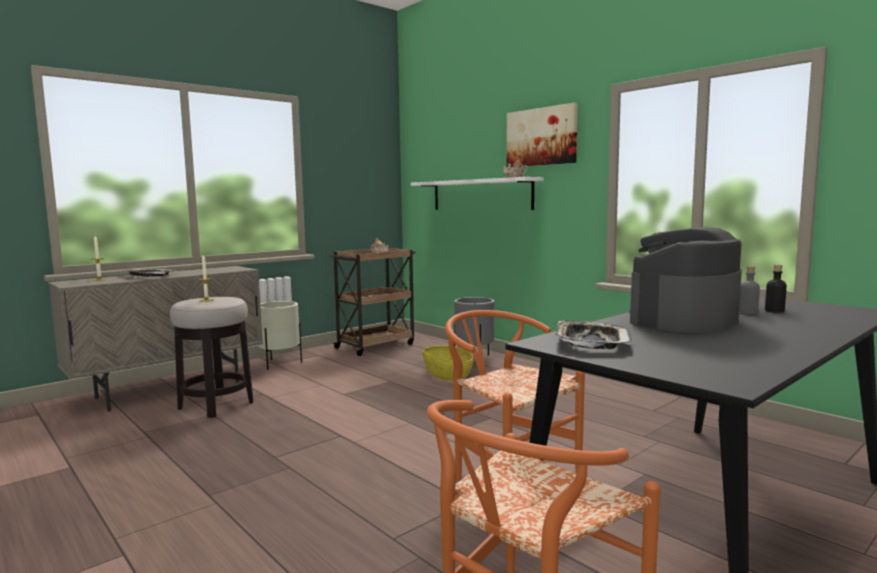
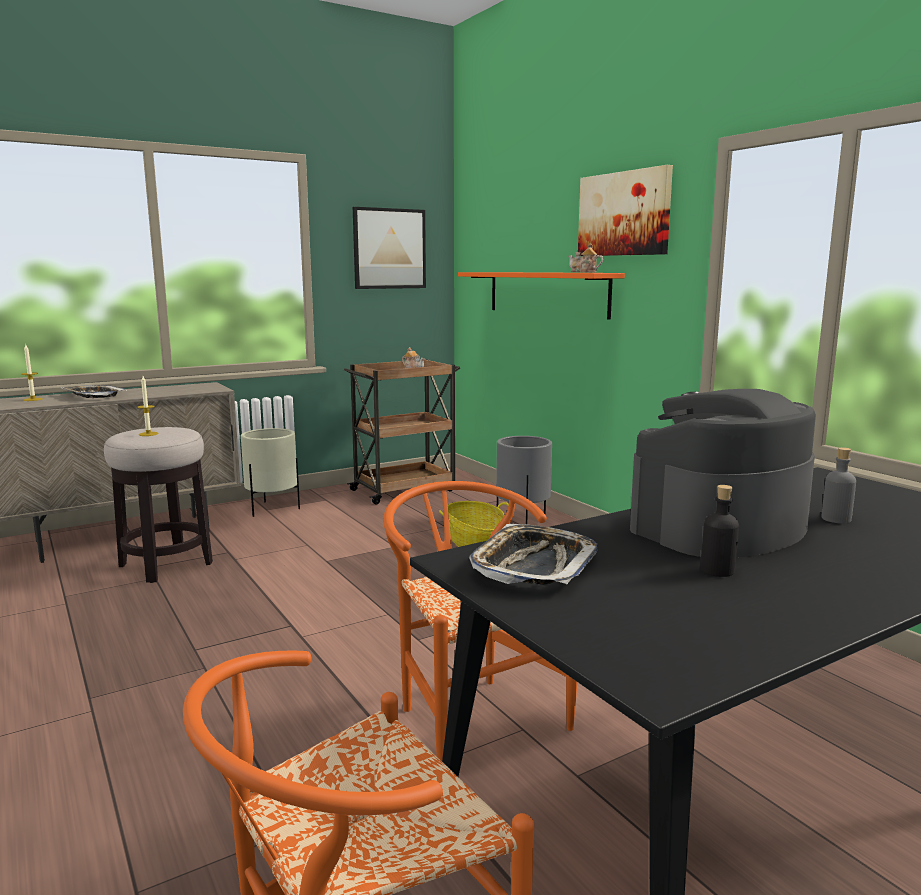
camera: 10 degrees right, 5 degrees up
(357, 166) = (389, 248): none -> picture
(480, 195) = (546, 293): white shelf -> orange shelf
(774, 310) = (883, 518): black bottle -> black bottle (717, 570)

